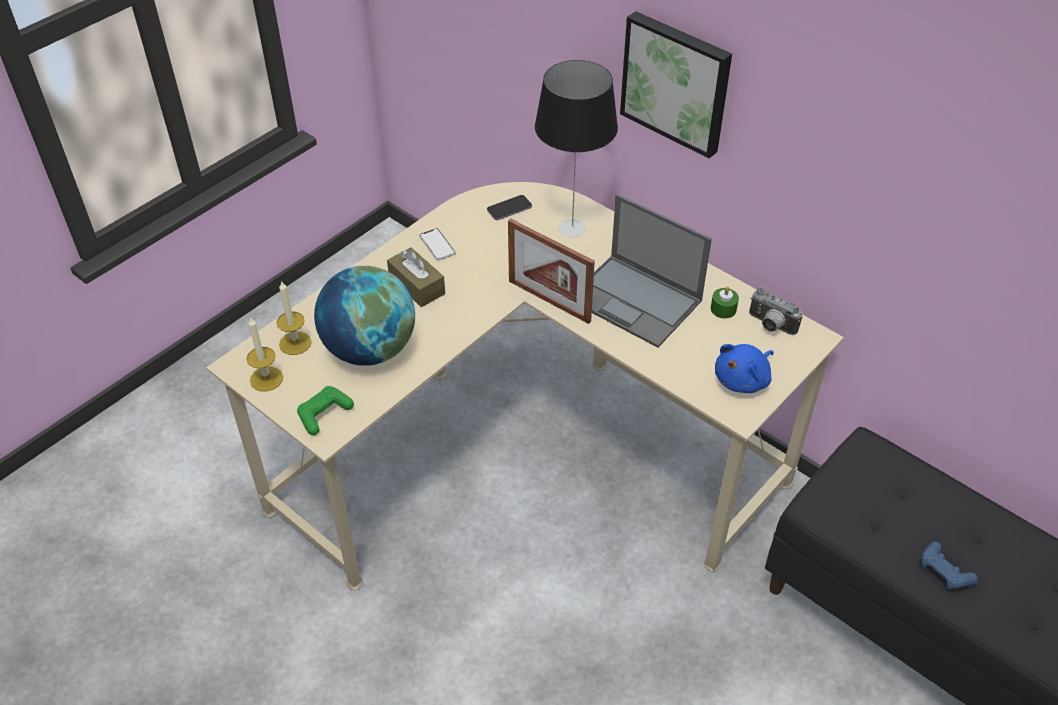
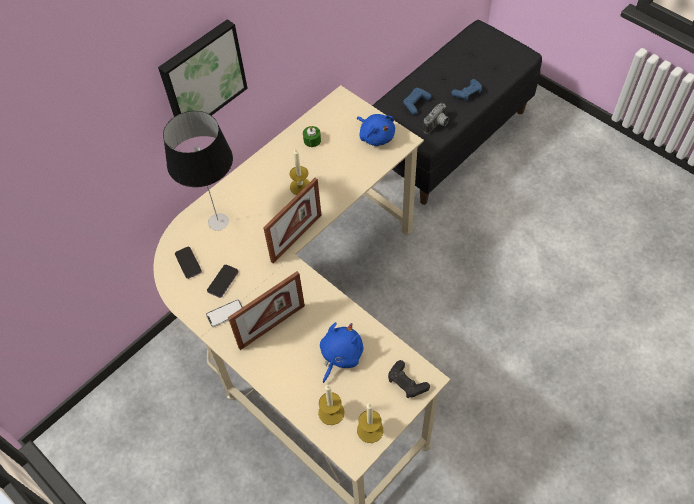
camera: 85 degrees left, 10 degrees up
(324, 414) = (407, 383): green game controller -> black game controller
(370, 349) = (340, 356): globe -> blue plush toy
(417, 285) = (272, 326): brown tissue box -> picture frame
(482, 239) = (223, 281): none -> phone
(636, 301) = (300, 186): laptop -> candle
(770, 326) = (329, 118): camera -> camera (437, 125)
(897, 493) = (416, 103): none -> blue game controller

